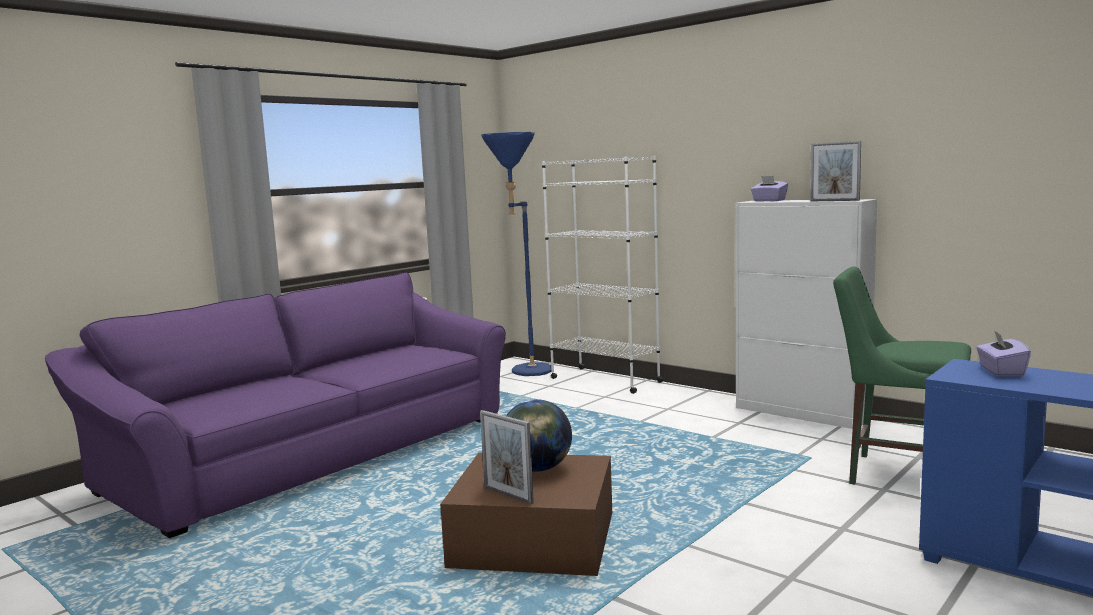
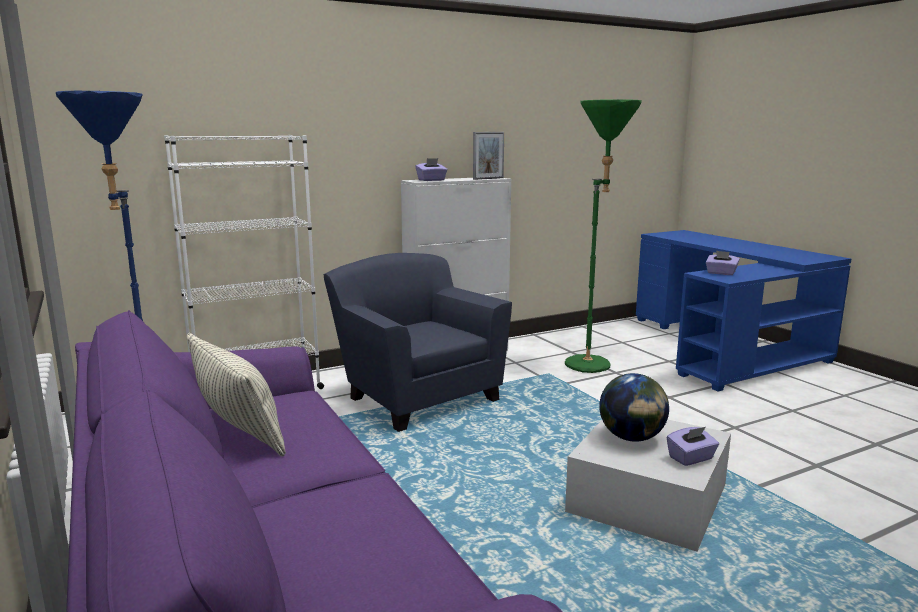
camera: 70 degrees left, 5 degrees up
(387, 354) = (238, 429): none -> pillow
(508, 495) = (691, 458): picture frame -> purple tissue box
(534, 540) = (648, 499): brown storage box -> white storage box
(658, 422) = (417, 397): none -> blue armchair
(897, 474) = (593, 363): green chair -> green floor lamp

